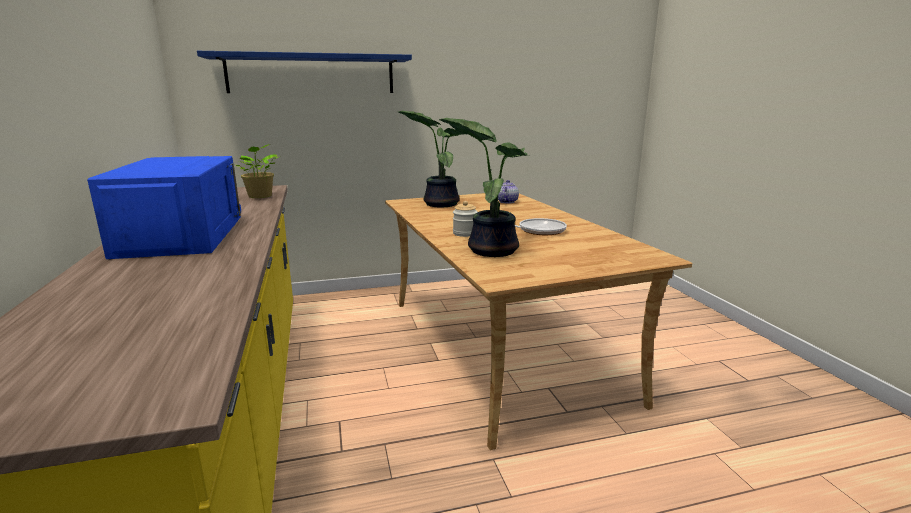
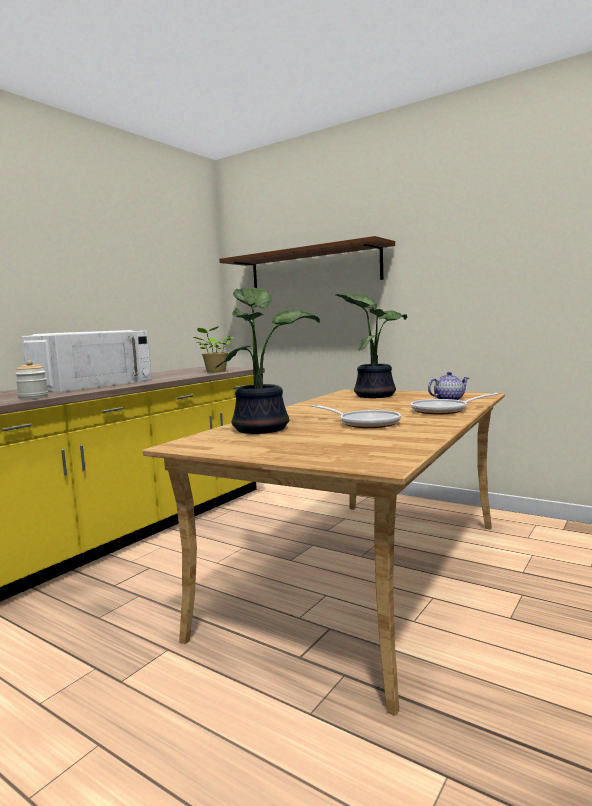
camera: 50 degrees right, 10 degrees down
(182, 235) = (92, 384): blue microwave -> white microwave
(311, 74) = (313, 269): blue shelf -> brown shelf
(465, 233) = (295, 416): jar -> jar (33, 397)
(538, 211) = (443, 410): none -> frying pan

